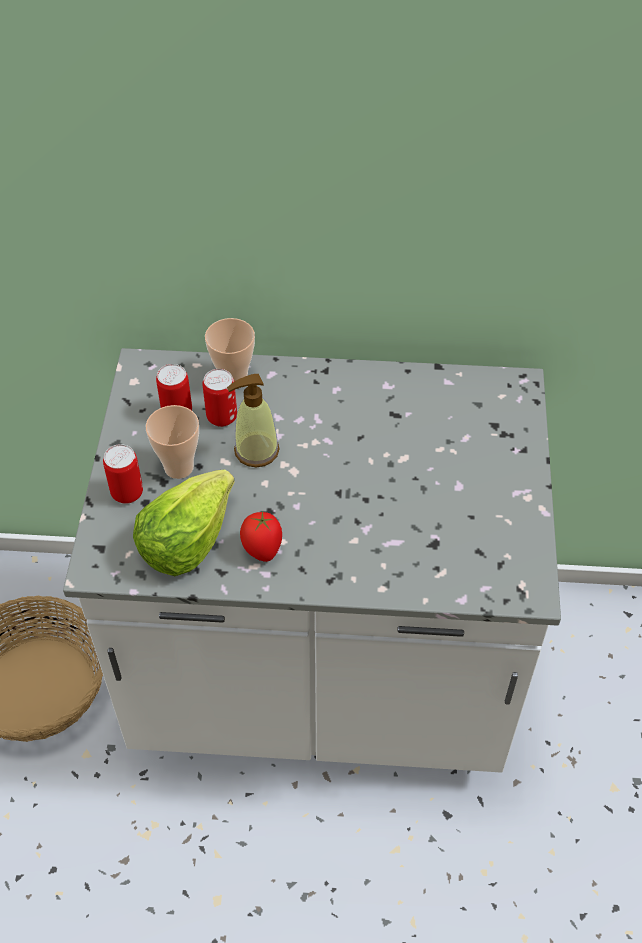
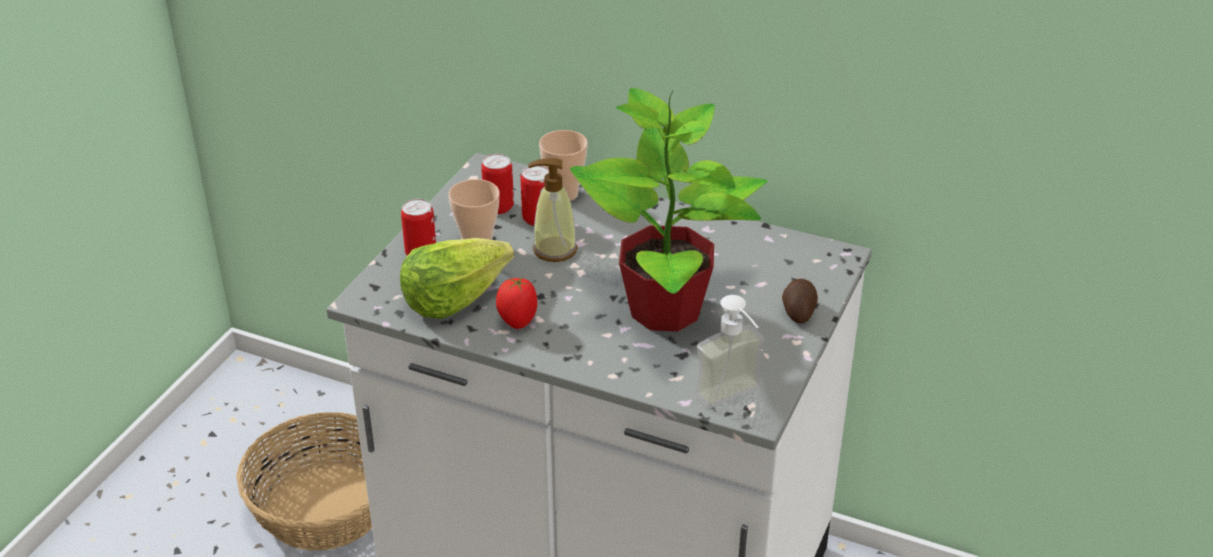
camera: 20 degrees right, 15 degrees down
(396, 495) = (667, 311): none -> potted plant
(505, 583) = (735, 400): none -> soap dispenser
(513, 461) = (798, 312): none -> potato

